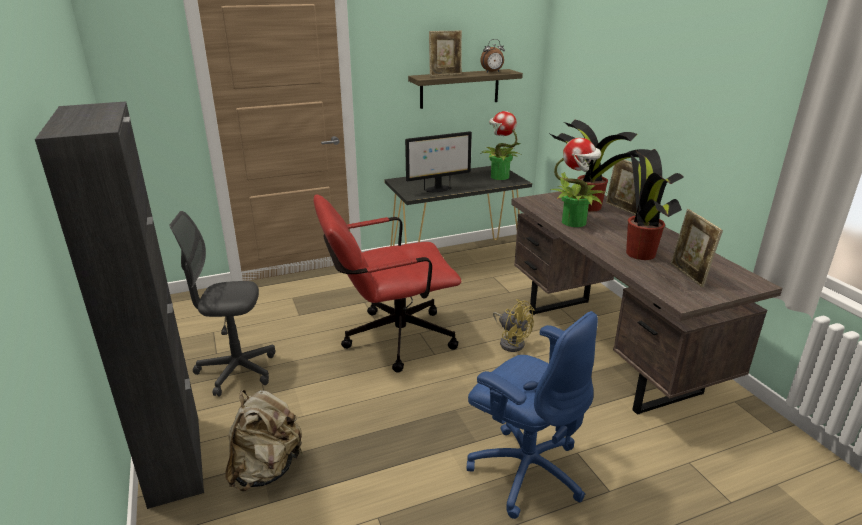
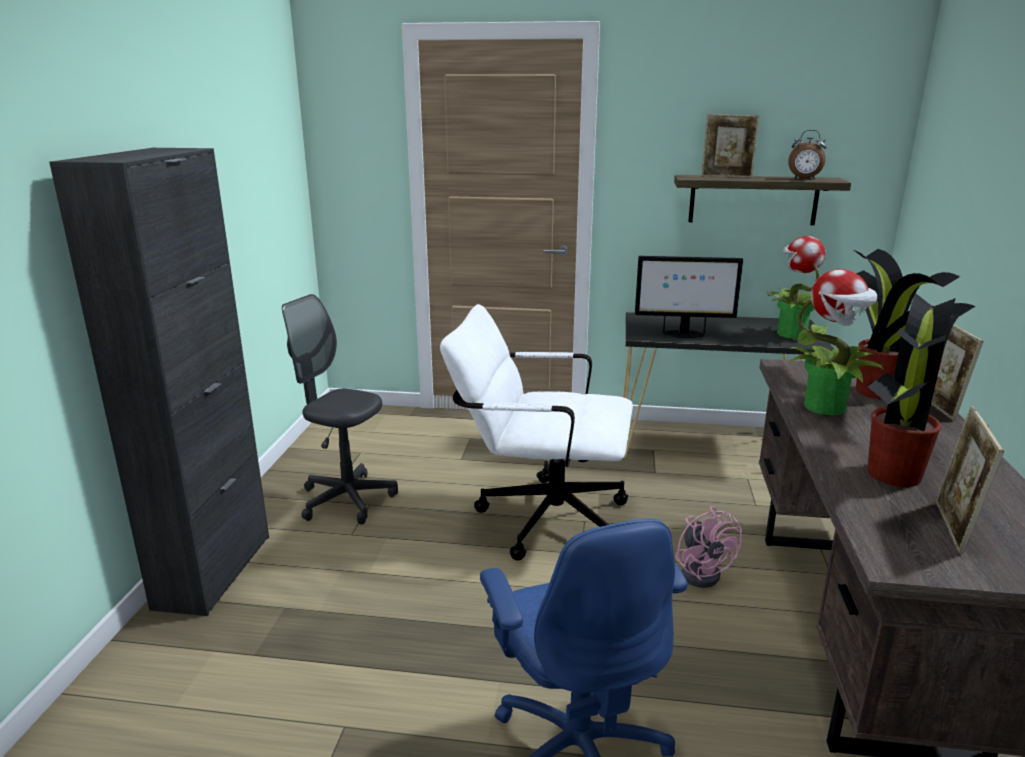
camera: 30 degrees right, 5 degrees down
(266, 469) = (283, 616): beige backpack -> none
(389, 339) = (540, 517): red office chair -> white office chair
(511, 342) = (703, 572): yellow fan -> pink fan

